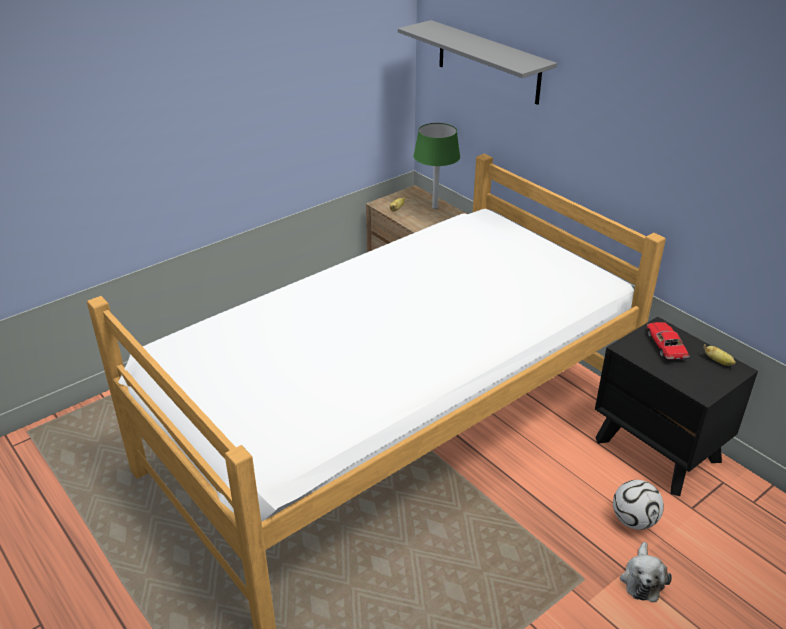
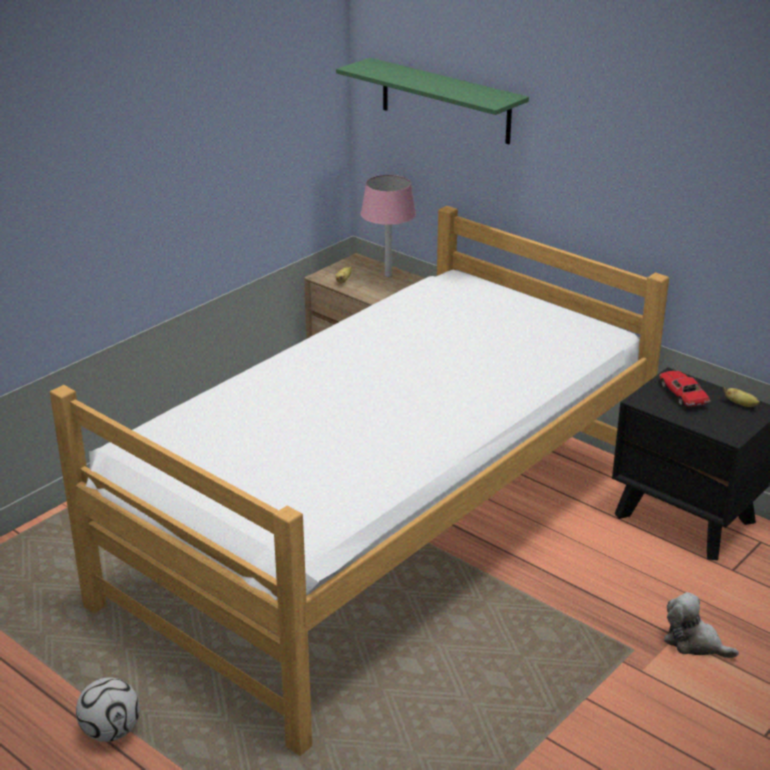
camera: 10 degrees left, 5 degrees down
(434, 207) = (388, 275): green table lamp -> pink table lamp
(488, 62) = (445, 101): grey shelf -> green shelf
(634, 520) = (674, 589): football -> football (111, 731)
(642, 579) = (694, 642): plush toy -> plush toy turned 120 degrees clockwise

